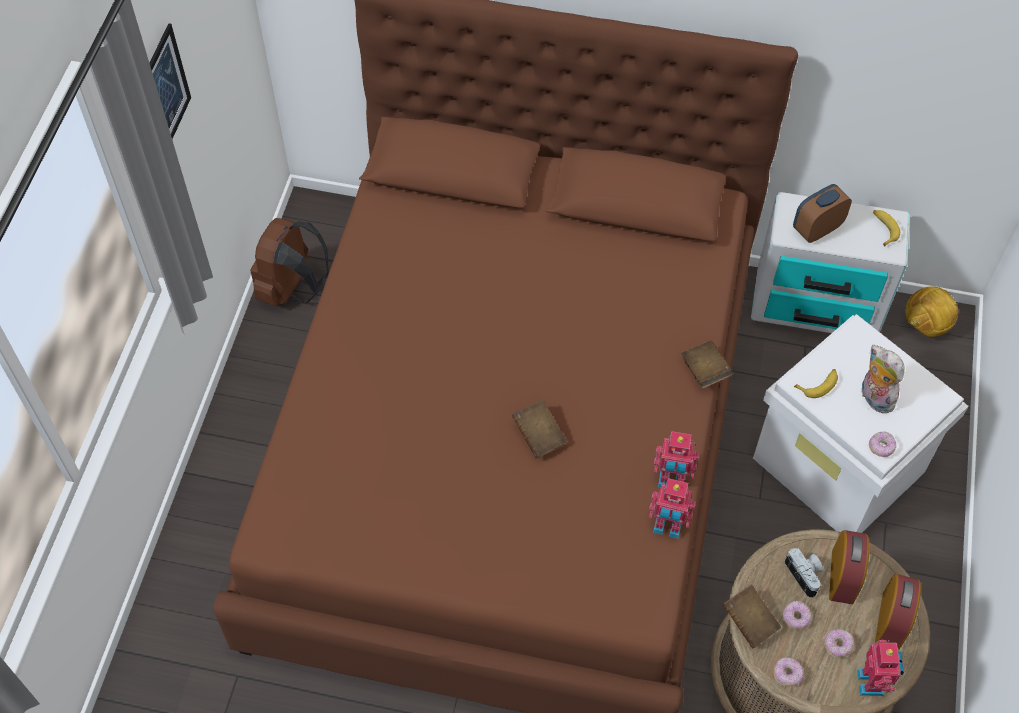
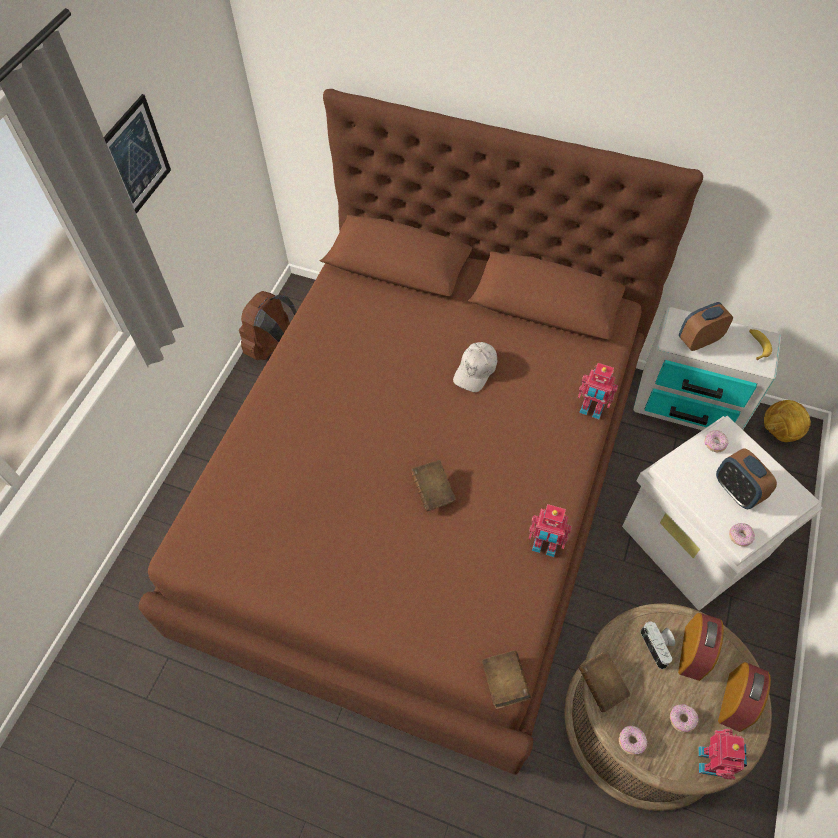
camera: 10 degrees right, 0 degrees up
(566, 293) = (476, 371): none -> white cap
(667, 527) = (535, 589): toy robot -> toy robot (591, 410)
(705, 371) = (587, 450): brown book -> brown book (504, 682)
(795, 618) = (645, 687): donut -> donut (714, 444)
(818, 385) = (687, 473): banana -> none
(873, 397) = (736, 491): plush toy -> alarm clock

